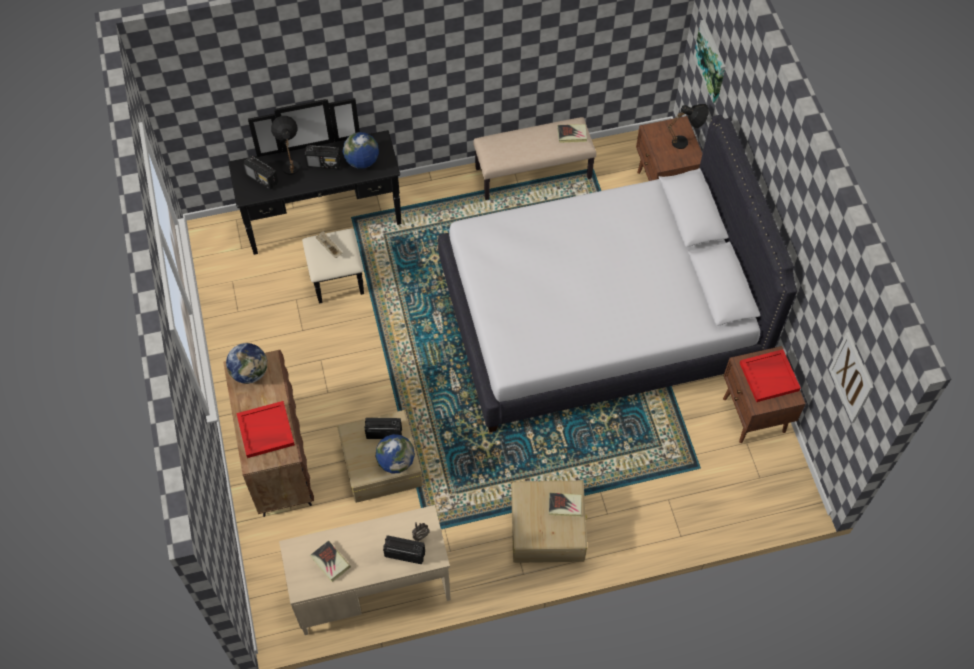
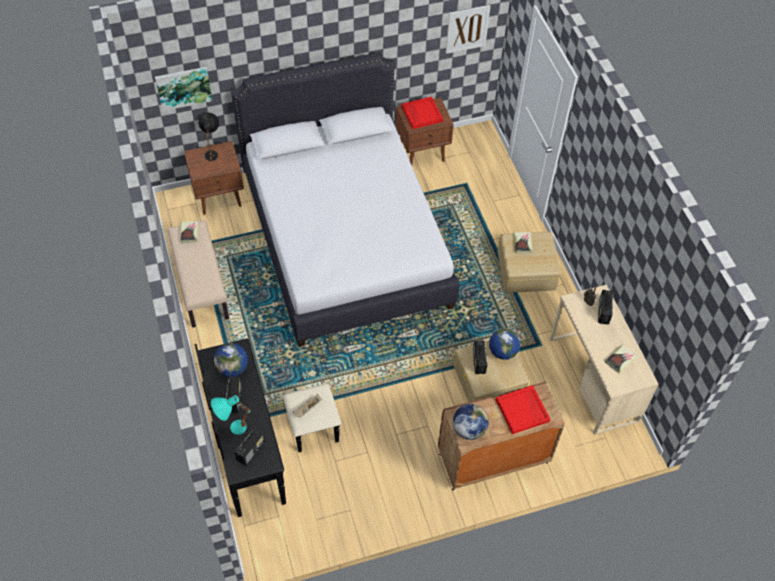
camera: 95 degrees left, 5 degrees down
(291, 162) = (232, 428): black table lamp -> turquoise table lamp

